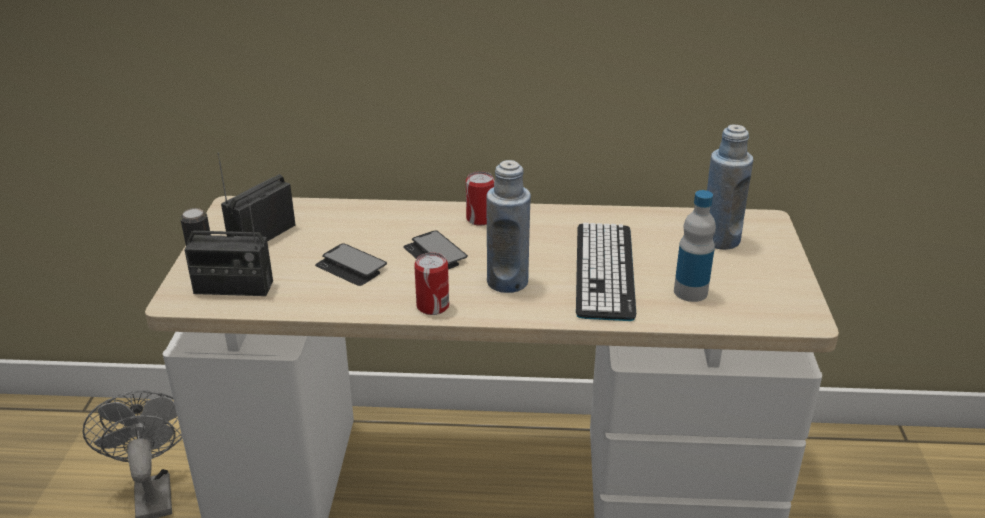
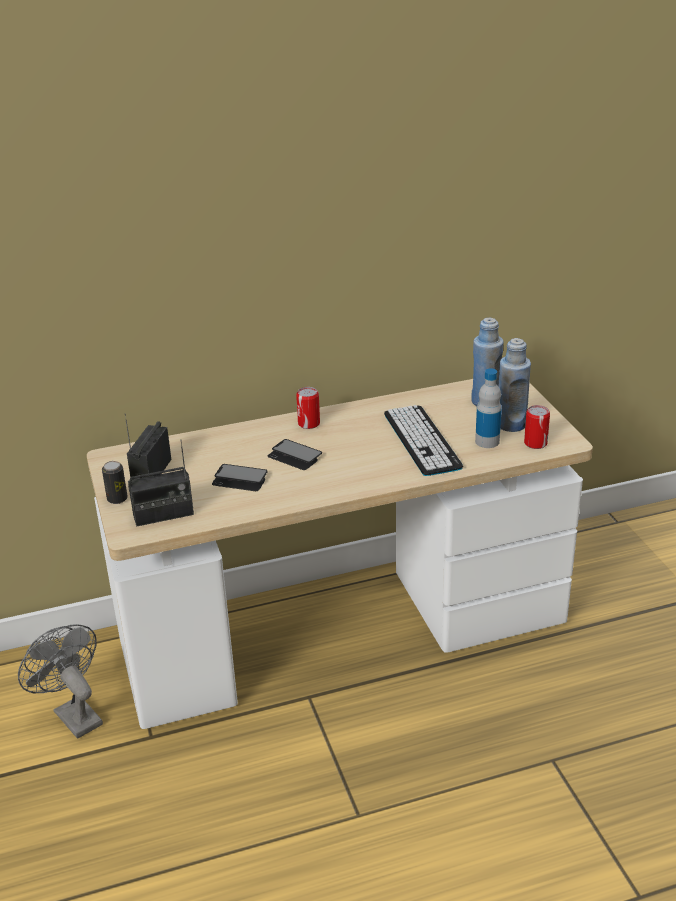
camera: 20 degrees left, 0 degrees up
(432, 306) = (321, 492): can -> can (535, 443)
(507, 282) = (360, 463): blue bottle -> blue bottle (511, 424)

